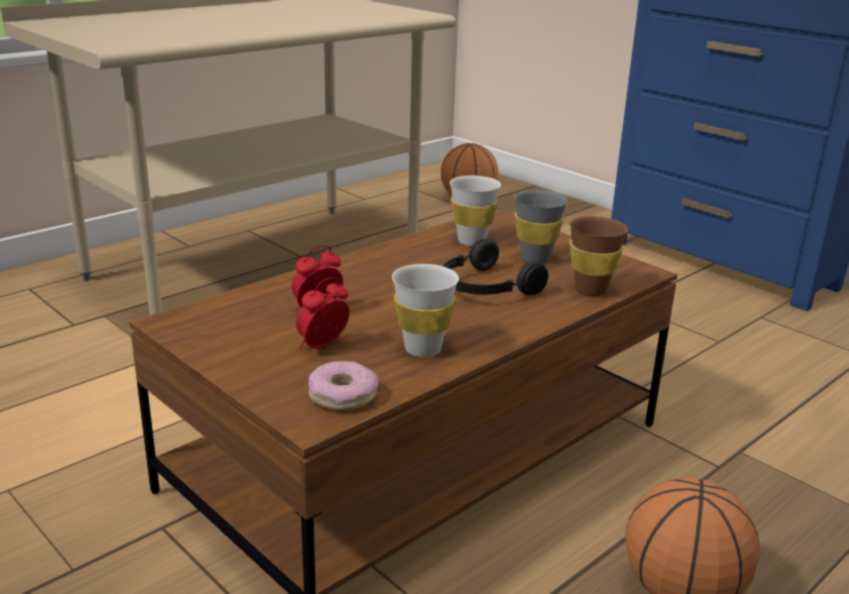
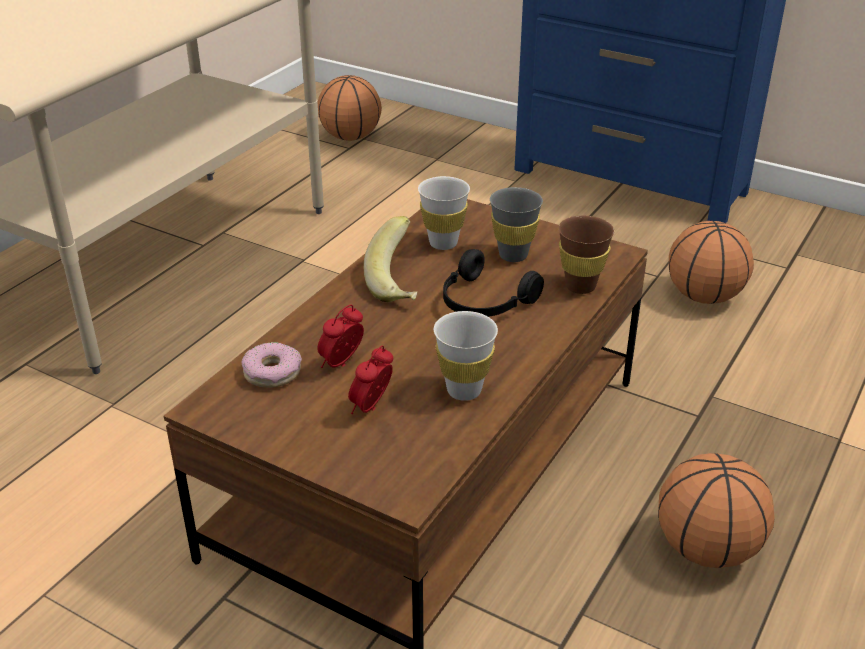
camera: 15 degrees left, 10 degrees up
(343, 395) = (420, 460): donut -> donut (272, 372)
(412, 263) = (400, 284): none -> banana
(763, 365) = (704, 297): none -> basketball

